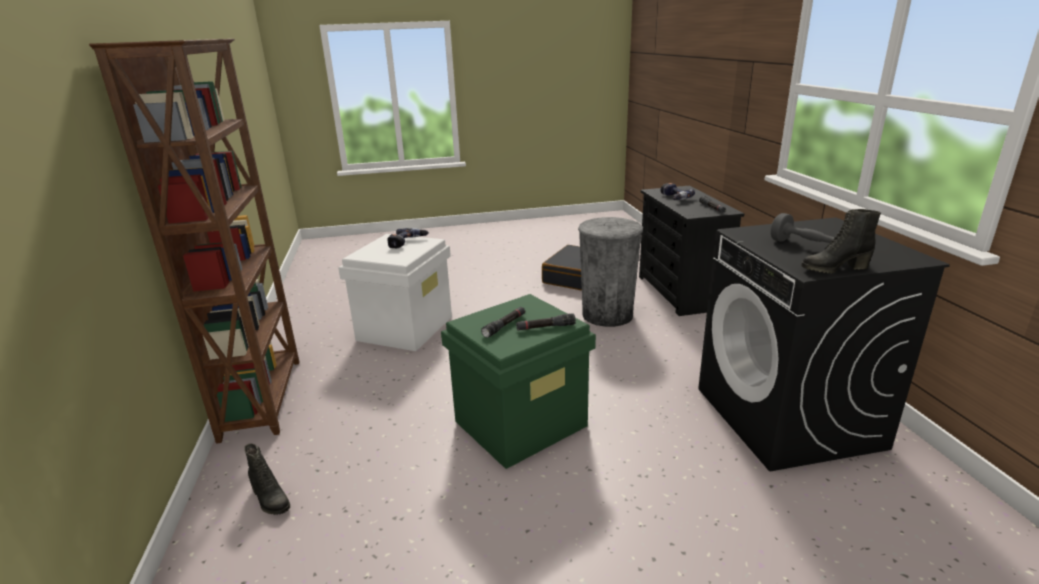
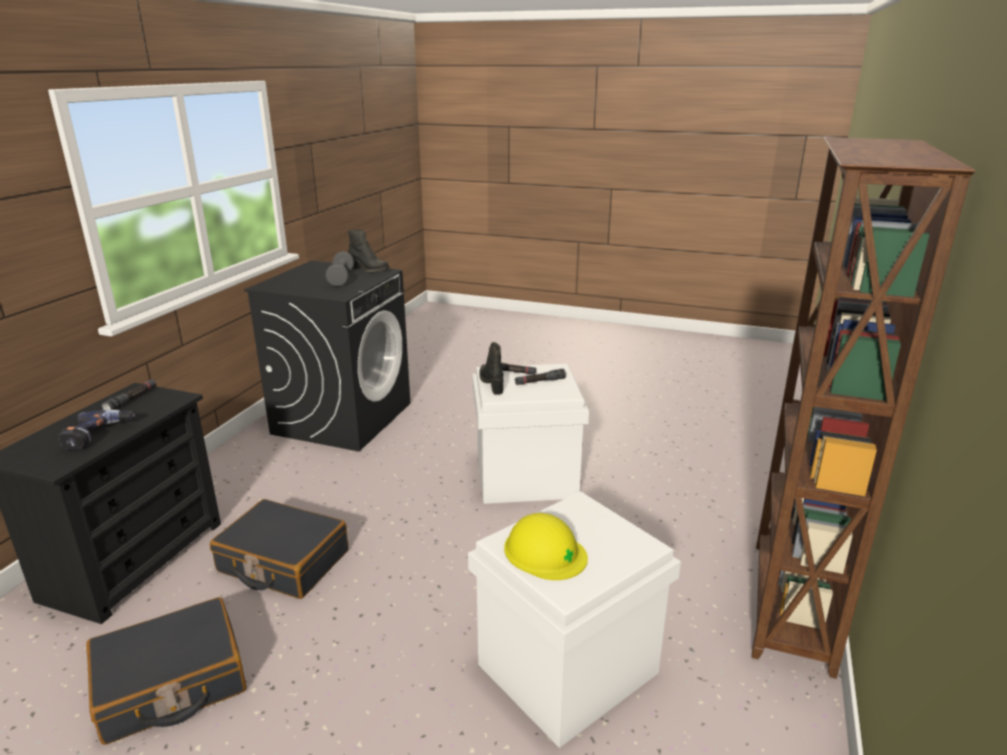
camera: 150 degrees left, 0 degrees up
(270, 500) = (750, 491): black boot -> black boot (492, 384)
(407, 243) = (544, 552): power drill -> yellow hard hat
(521, 422) = (525, 478): green storage box -> white storage box
(607, 315) = (283, 562): grey trash can -> black suitcase

